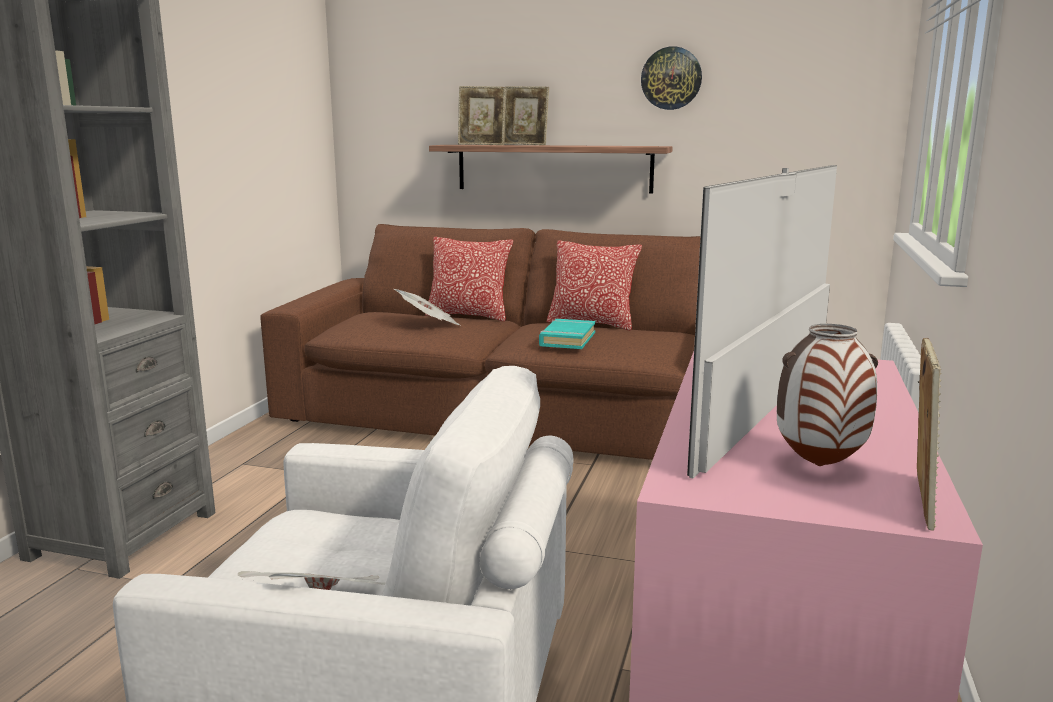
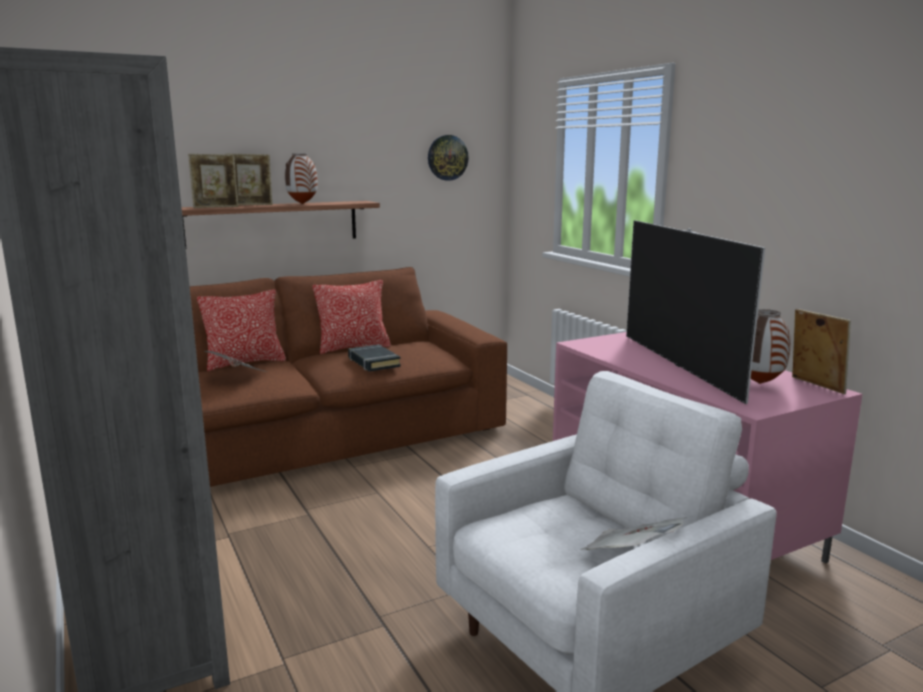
camera: 45 degrees left, 0 degrees up
(567, 339) = (373, 362): turquoise book -> black book
(579, 145) = (302, 204): none -> vase
(671, 78) = (362, 148): wall clock -> wall clock (447, 157)

